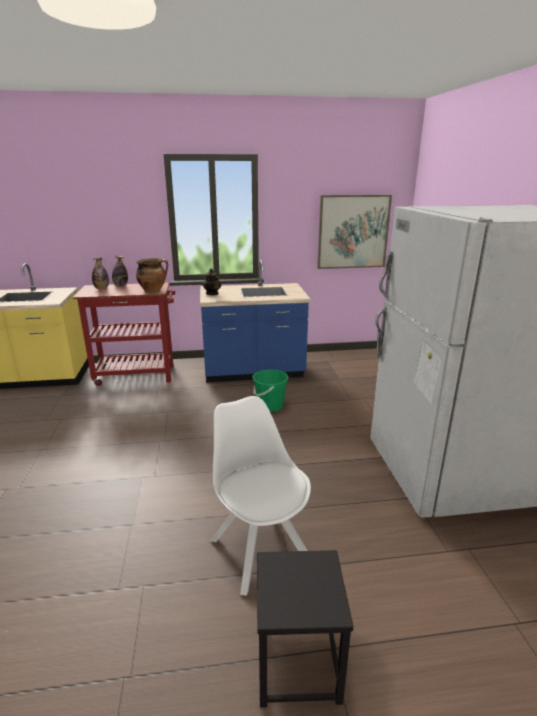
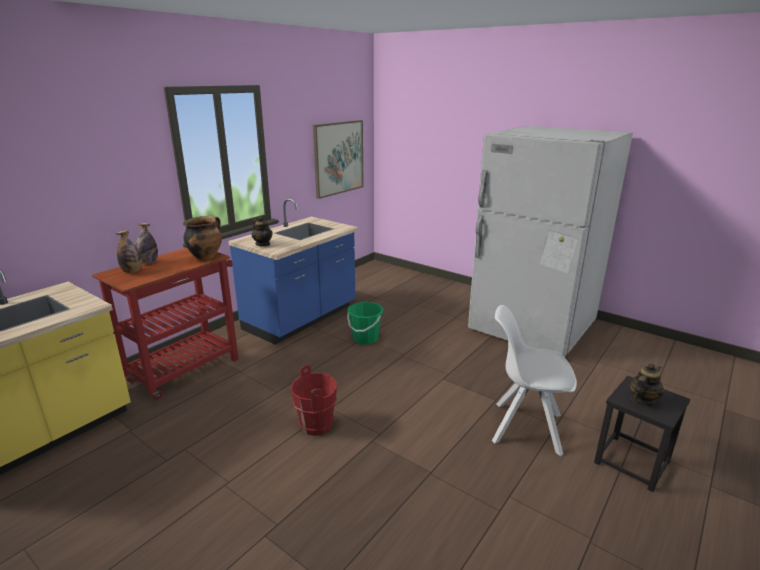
camera: 45 degrees left, 0 degrees up
(134, 446) = (316, 425): none -> red bucket
(290, 580) = (642, 400): none -> teapot

